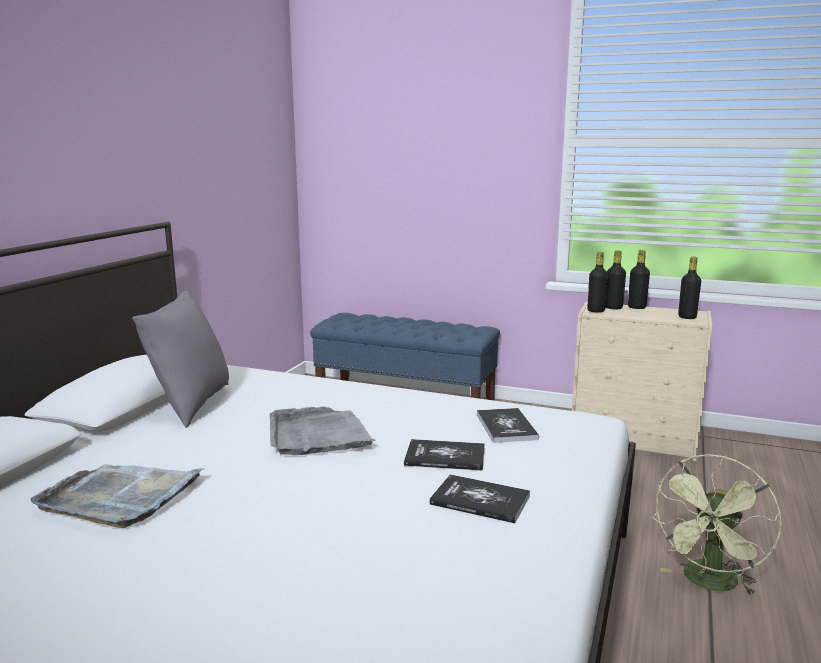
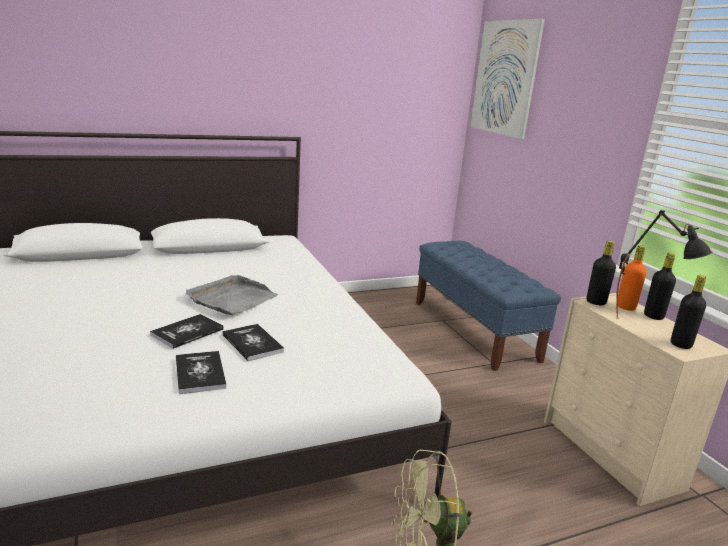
camera: 45 degrees right, 5 degrees up
(120, 497) = (99, 283): grey tray -> none
(190, 405) = (227, 257): grey pillow -> none
(352, 122) = (505, 78): none -> picture
(506, 427) = (333, 348): book -> book (187, 332)
(613, 308) = (625, 307): black bottle -> orange bottle
(646, 313) = (645, 323): none -> black table lamp

